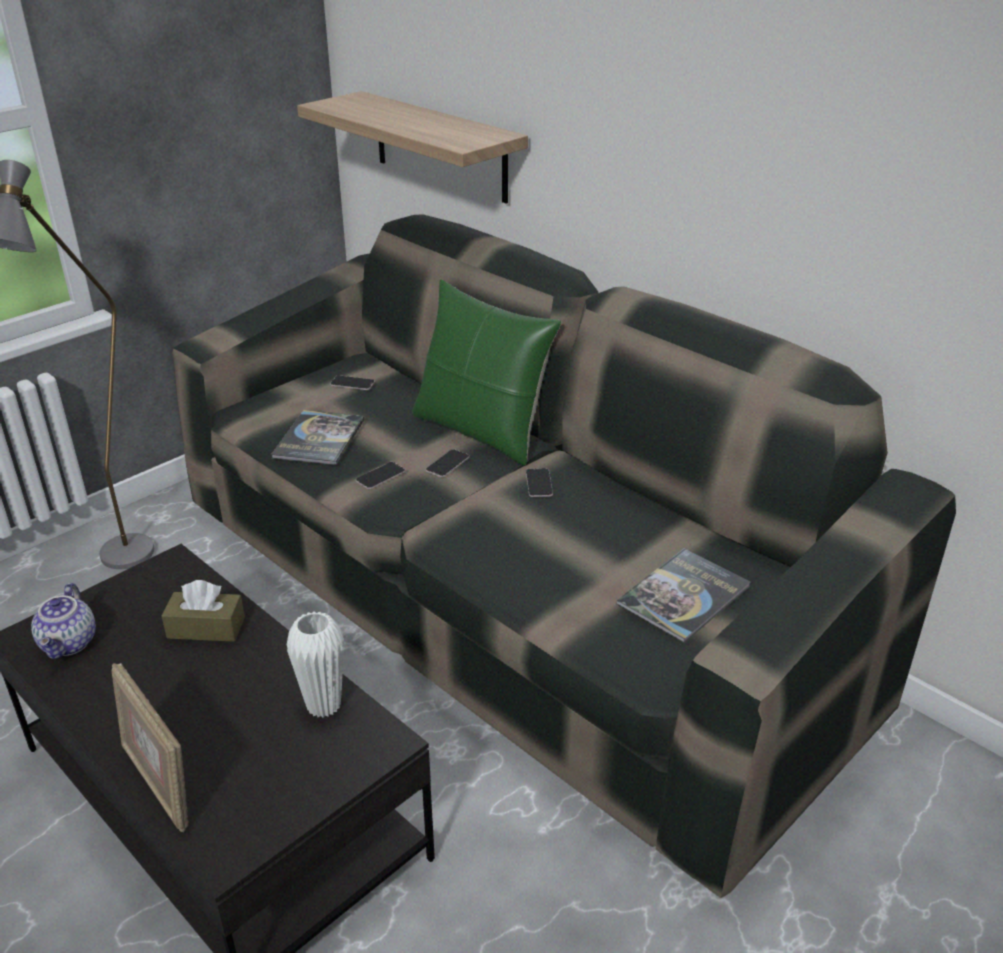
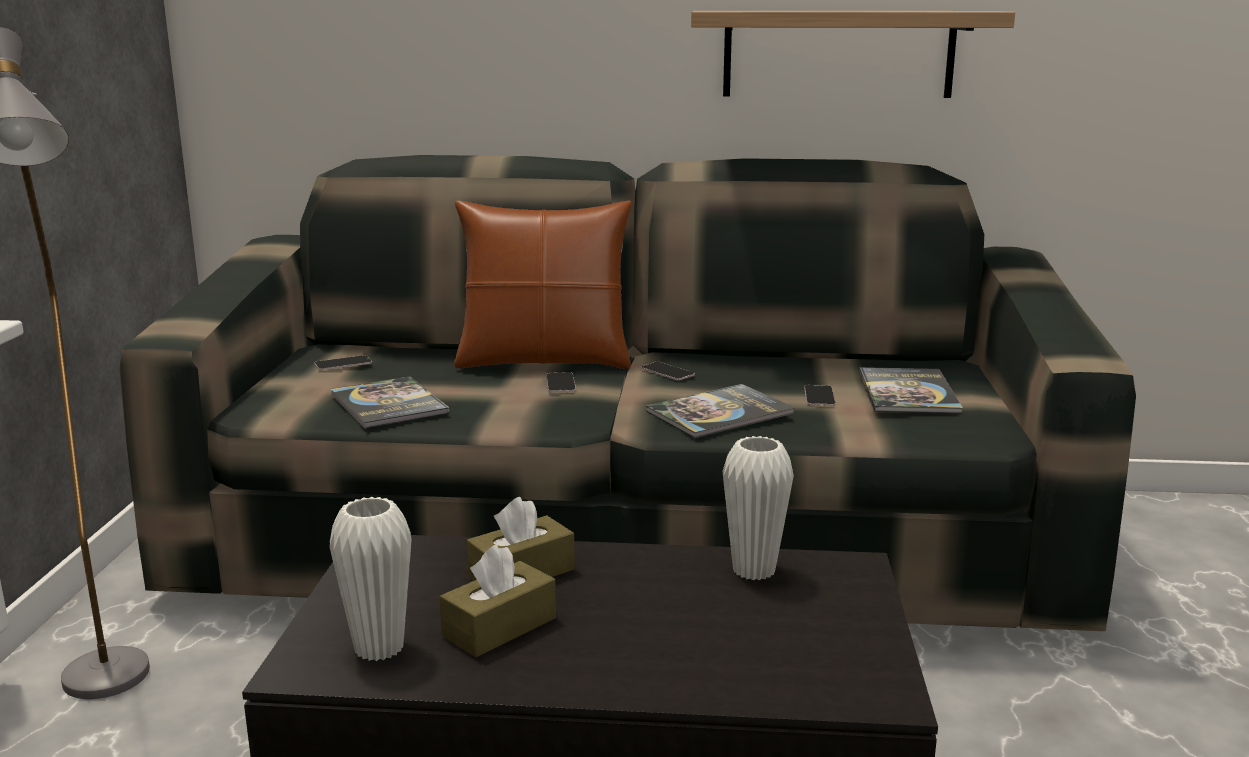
camera: 40 degrees left, 15 degrees down
(70, 644) = (379, 648): teapot -> white vase
(137, 664) = (499, 627): none -> brown tissue box
(159, 783) = (716, 688): picture frame -> none
(380, 476) = (512, 407): phone -> phone (819, 396)
(440, 147) = (371, 80): shelf -> shelf (838, 54)
(481, 431) = (544, 361): green pillow -> brown pillow
(500, 548) = (719, 413): none -> book

